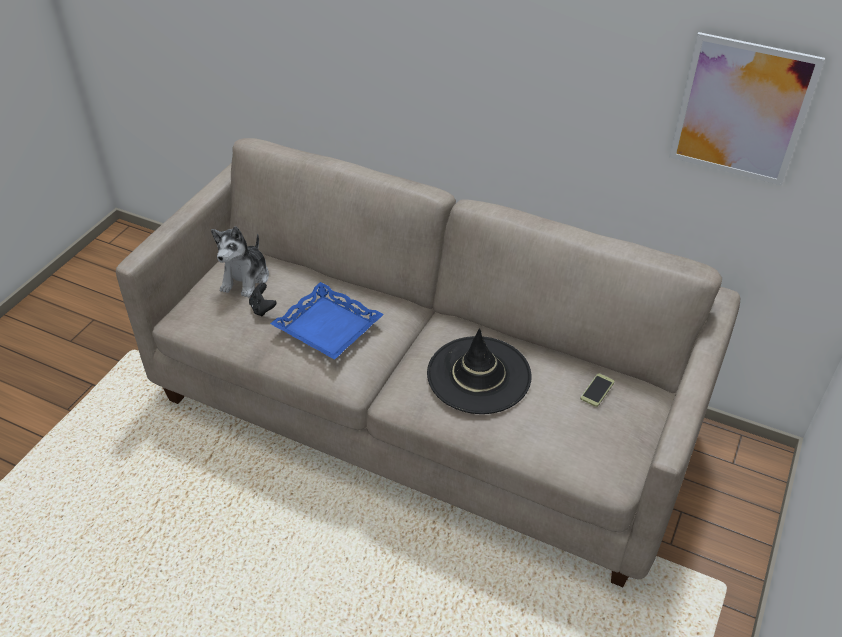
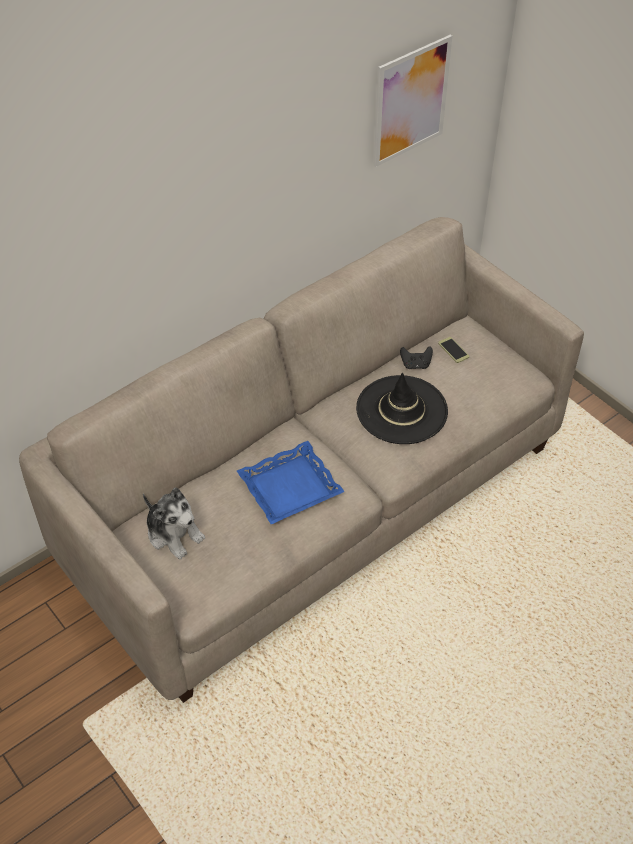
camera: 65 degrees left, 5 degrees up
(262, 308) = (231, 530): black game controller -> black game controller (415, 365)

